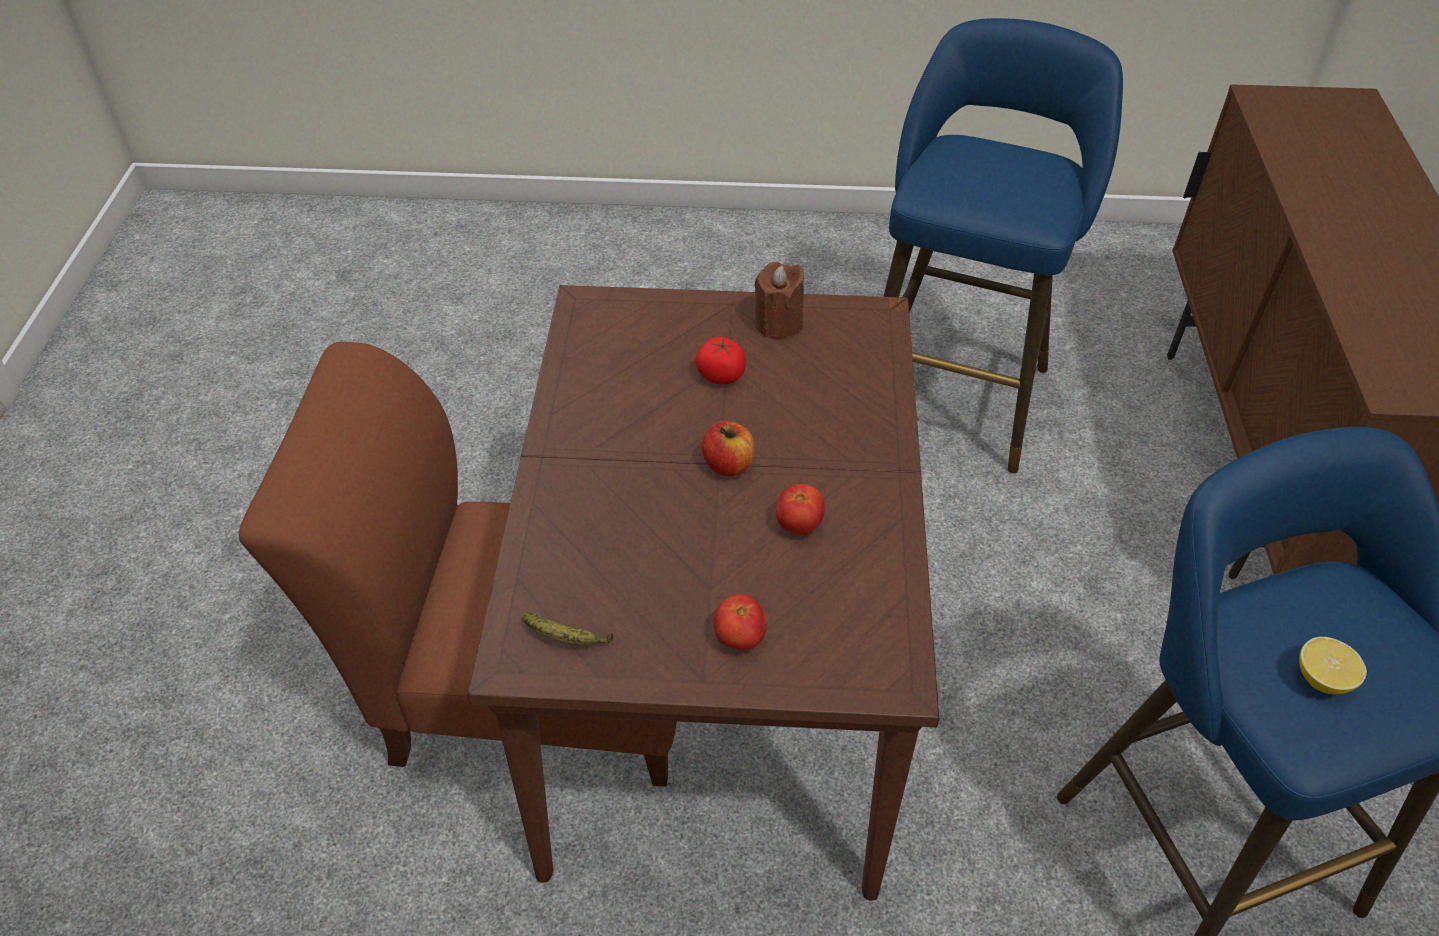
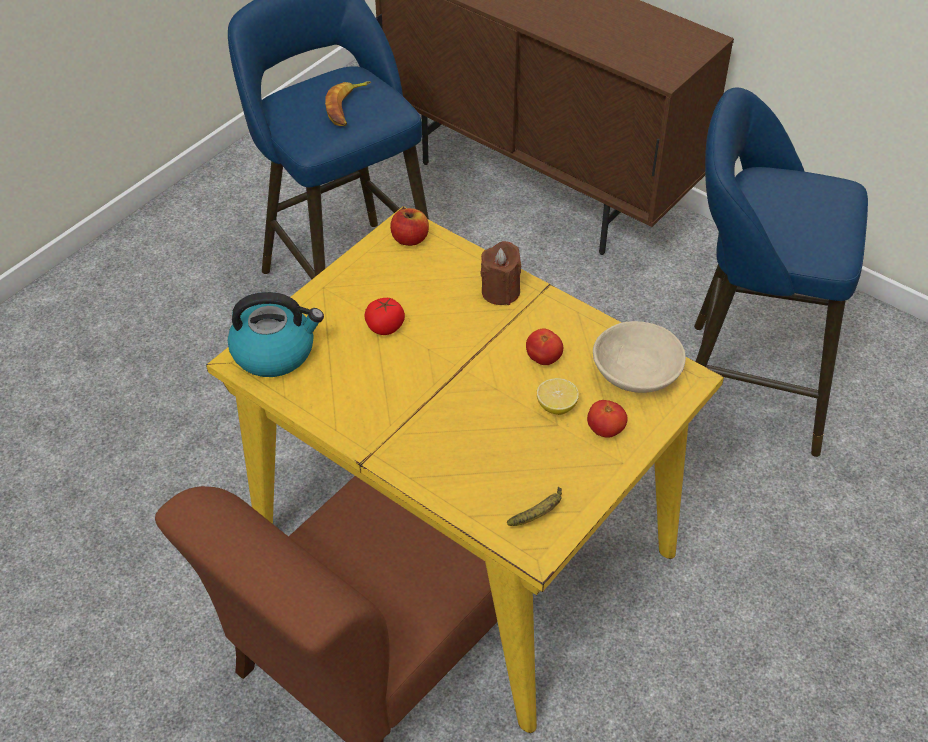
camera: 55 degrees left, 0 degrees up
(614, 318) = (275, 352): none -> kettle
(719, 680) = (461, 544): brown dining table -> yellow dining table
(728, 464) = (466, 364): apple -> apple (410, 239)
(778, 323) = (365, 275): brown candle -> brown candle (500, 291)
(855, 623) = (636, 374): none -> beige bowl
(1003, 187) = (347, 107): none -> banana
(1322, 678) = (805, 224): lemon -> lemon (556, 406)

